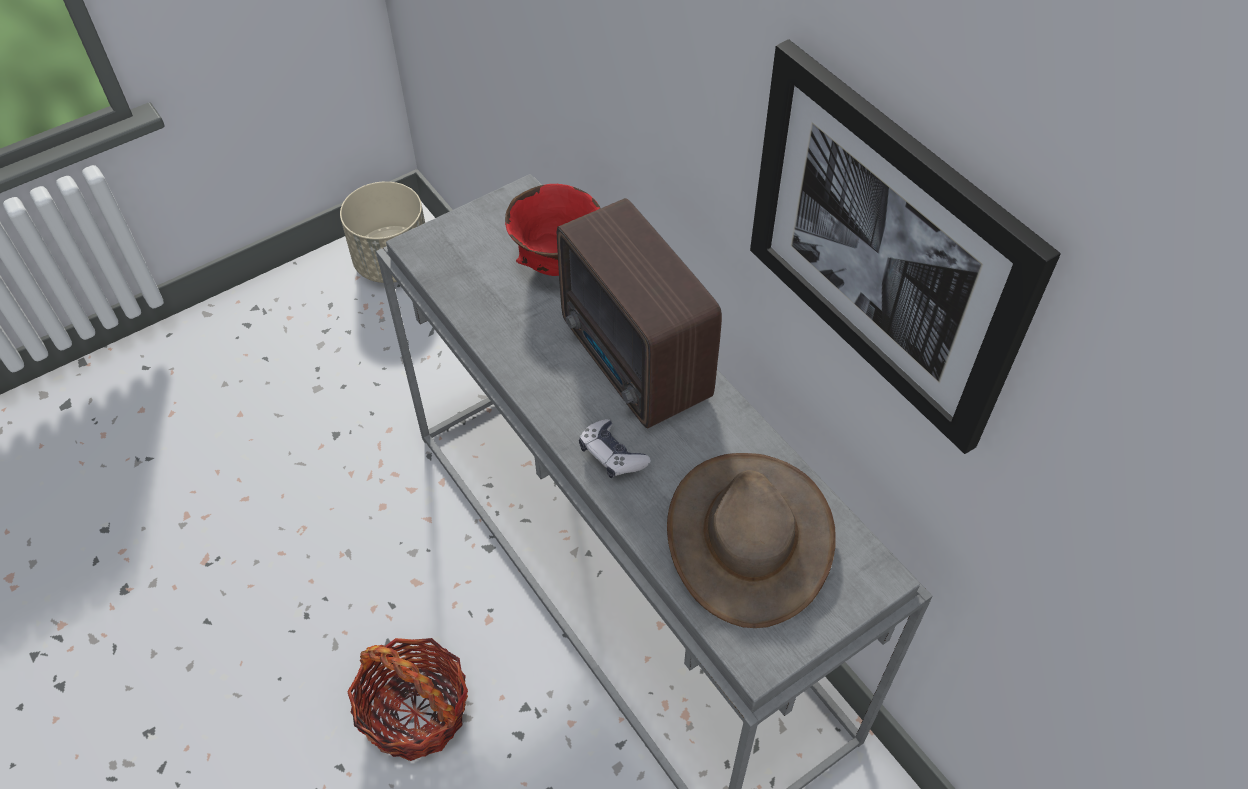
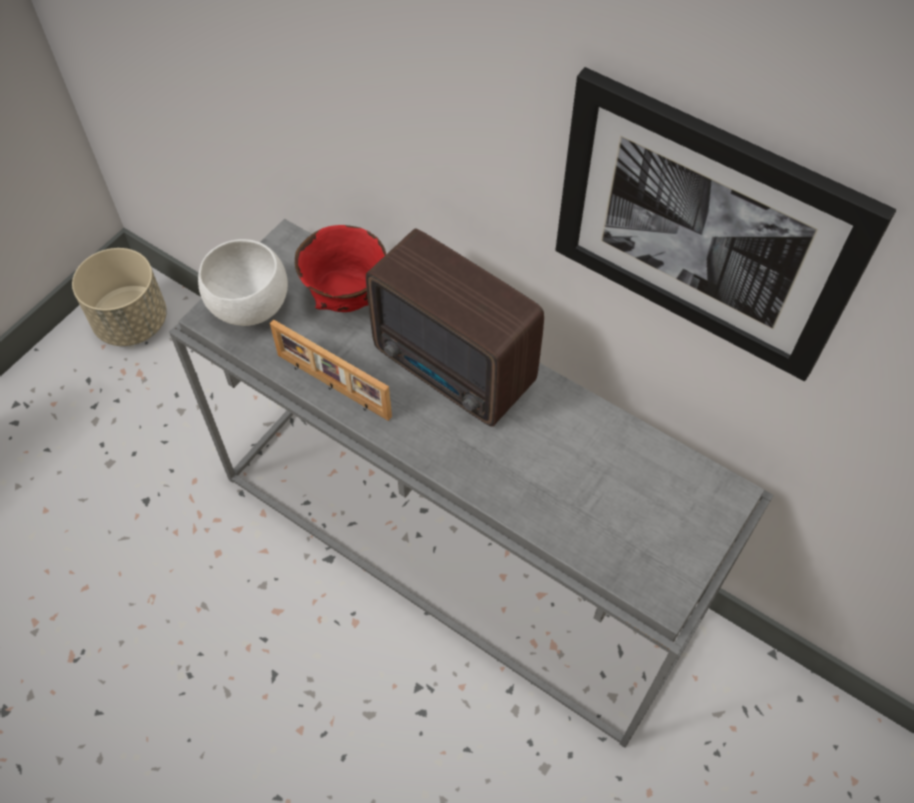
camera: 20 degrees left, 5 degrees up
(416, 712) = (324, 725): basket -> none
(459, 248) = (250, 308): none -> white bowl
(504, 344) = (332, 387): none -> picture frame
(612, 455) = (471, 459): game controller -> none
(749, 537) = (615, 495): brown hat -> none

